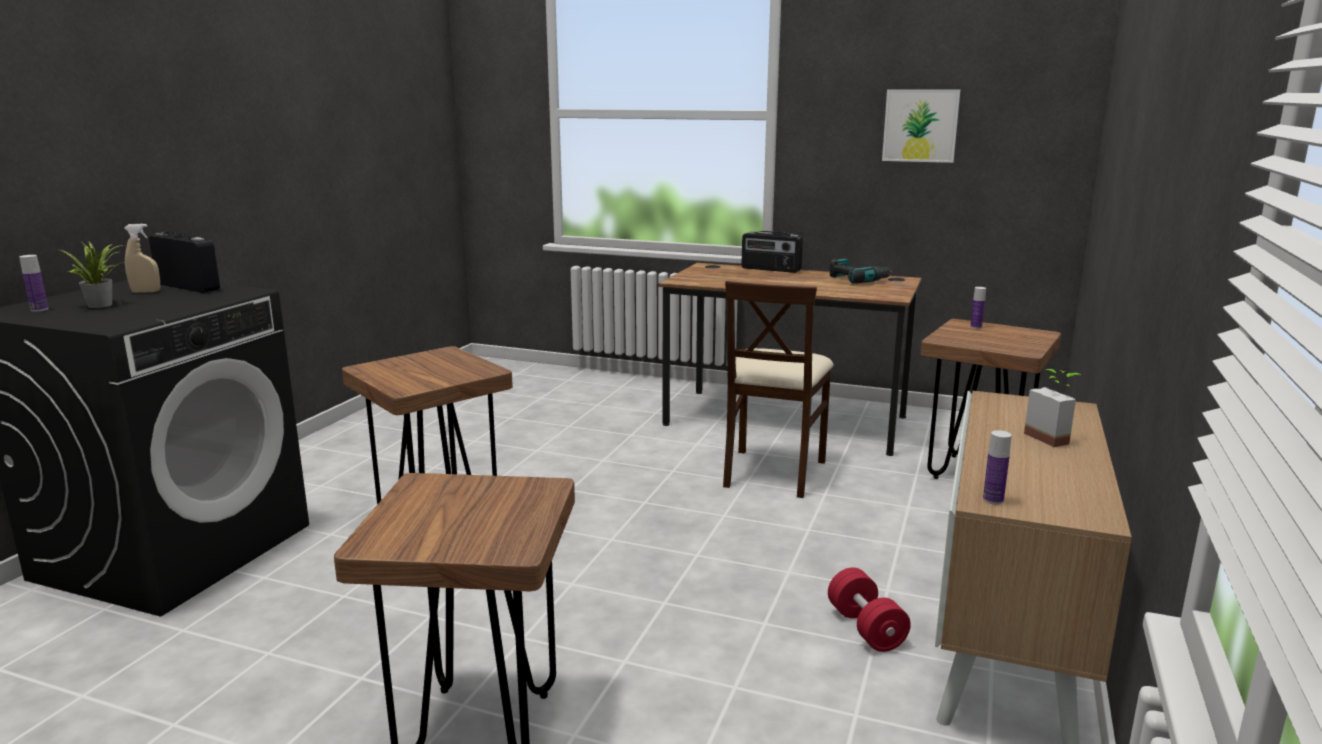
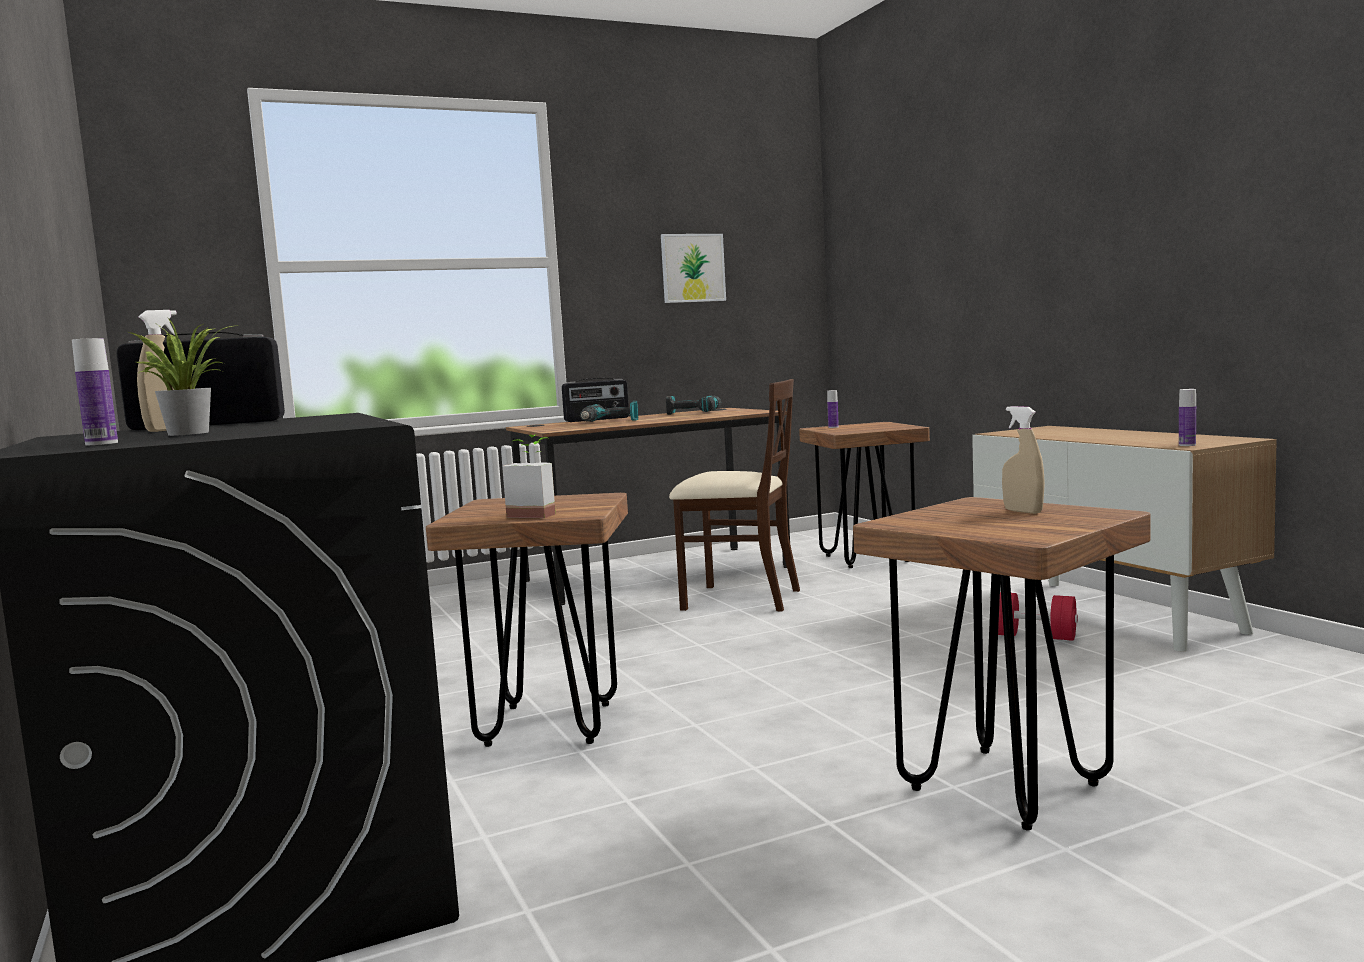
camera: 45 degrees left, 10 degrees down
(500, 515) = (1023, 511): none -> beige spray bottle
(754, 278) = (609, 422): none -> power drill
(772, 472) = (739, 599): beige chair -> beige chair turned 45 degrees counterclockwise
(1052, 437) = (1096, 432): potted plant -> potted plant (535, 514)

